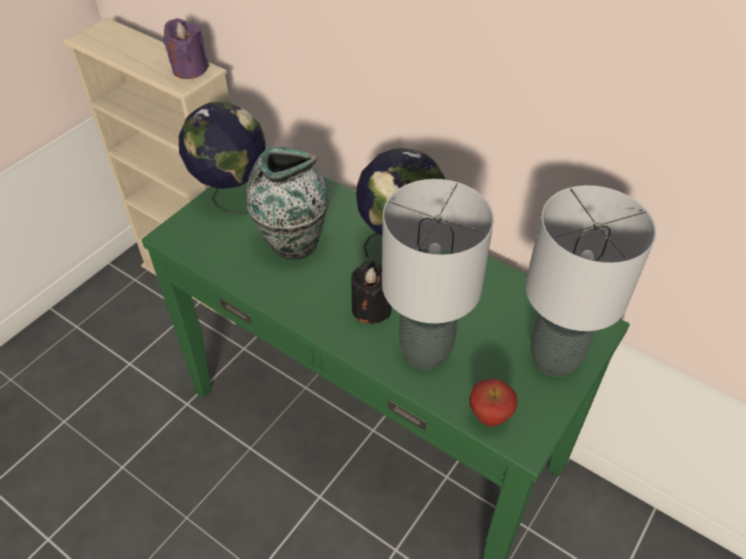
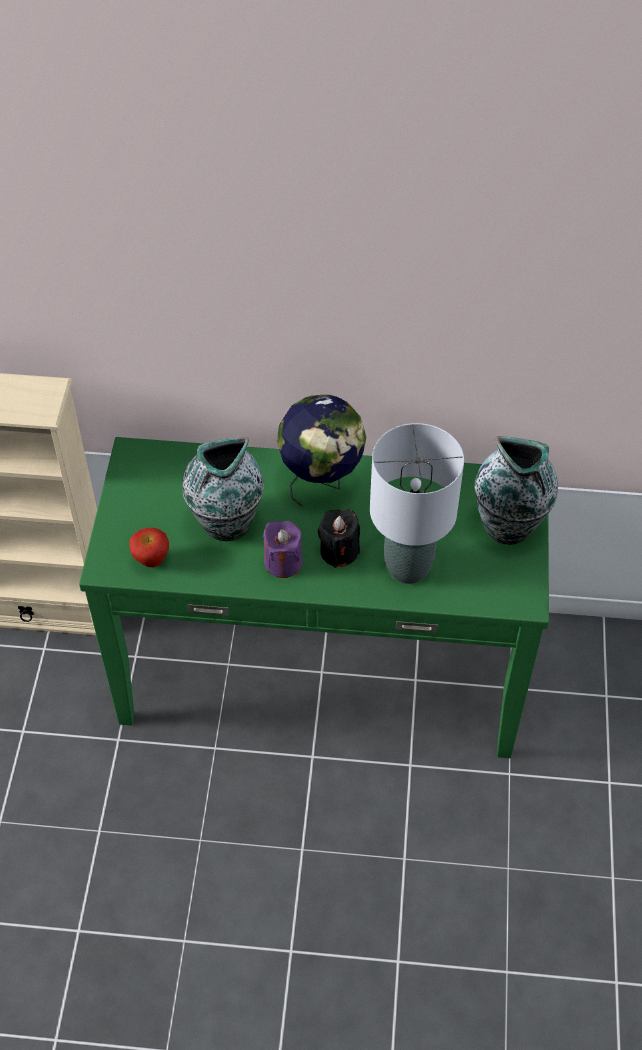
camera: 30 degrees left, 5 degrees up
(189, 69) = (36, 393): purple candle -> purple candle (283, 562)
(232, 195) = (129, 501): globe -> none
(489, 418) = (489, 596): apple -> apple (152, 561)
(554, 359) = (509, 526): grey table lamp -> vase

